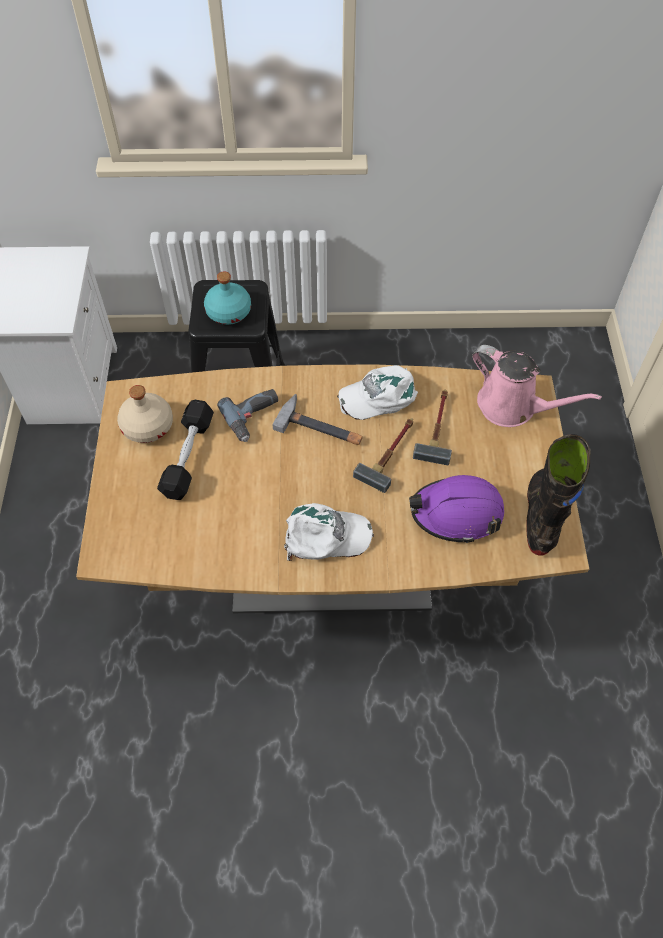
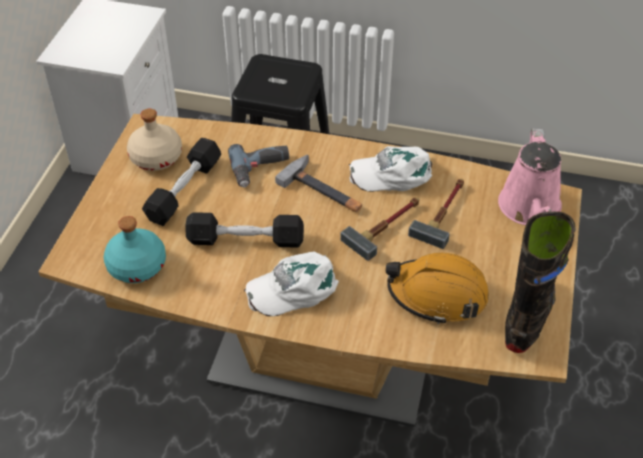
camera: 15 degrees right, 10 degrees down
(229, 312) = (276, 84): turquoise bottle -> turquoise bottle (138, 266)
(265, 497) = (246, 240): none -> black dumbbell
(326, 536) = (294, 288): white cap -> white cap turned 150 degrees clockwise
(456, 513) = (437, 295): purple hard hat -> orange hard hat
(512, 406) = (530, 209): pink watering can -> pink watering can turned 45 degrees clockwise

